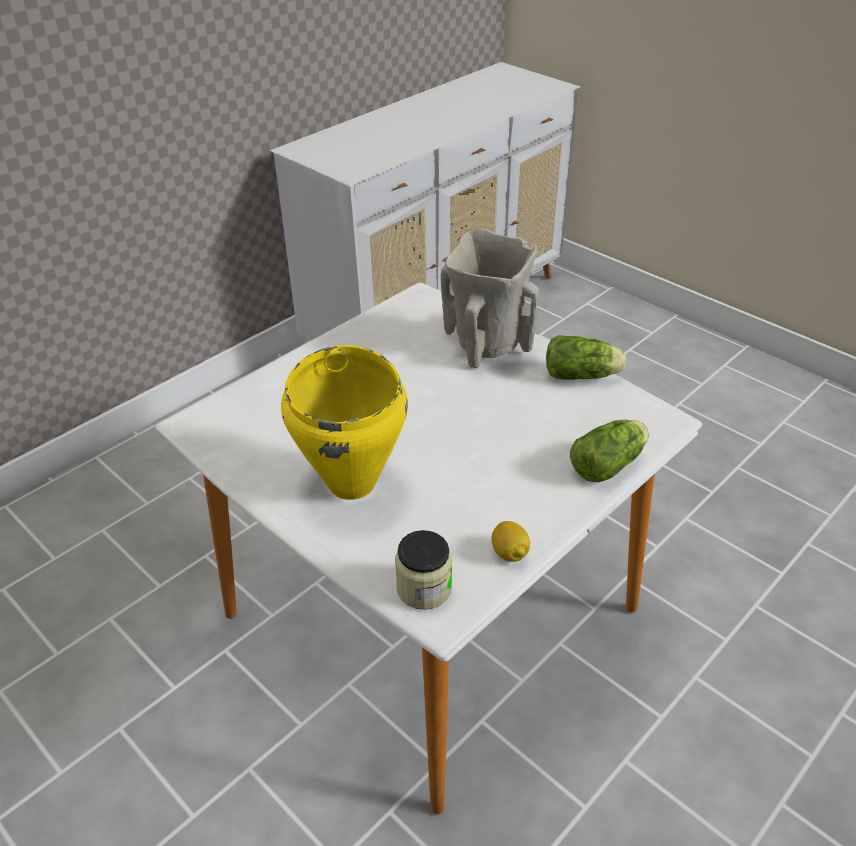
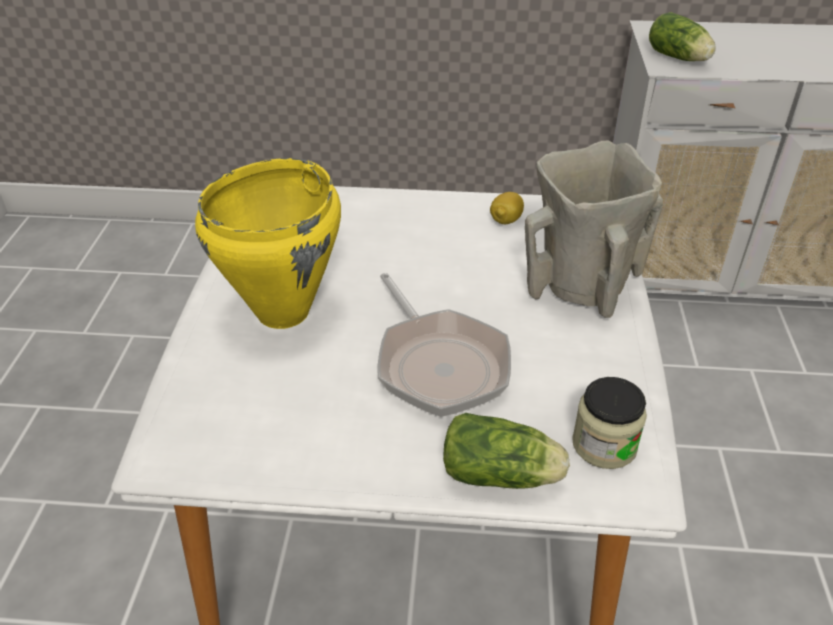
camera: 50 degrees right, 0 degrees up
(424, 588) = (186, 429): jar -> jar (604, 445)
(490, 439) = (438, 363): none -> frying pan
(509, 553) = (284, 464): lemon -> lemon (506, 221)
(583, 375) = (628, 379): lettuce -> lettuce (679, 58)

